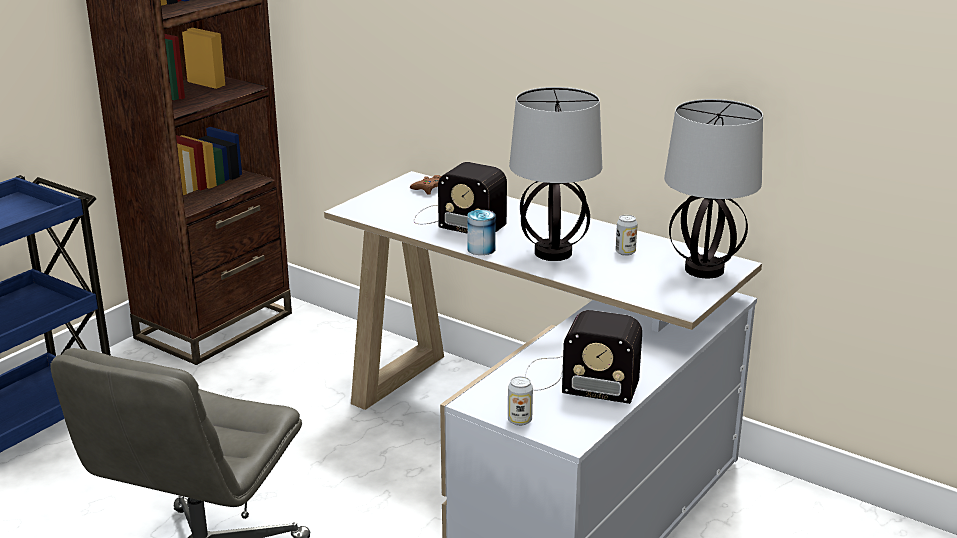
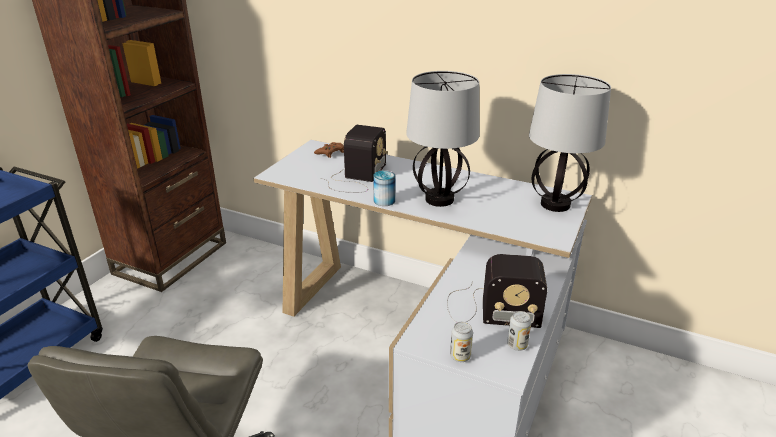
camera: 10 degrees left, 5 degrees up
(456, 220) = (357, 177): radio -> radio turned 90 degrees counterclockwise
(625, 252) = (491, 194): can -> can (517, 345)

